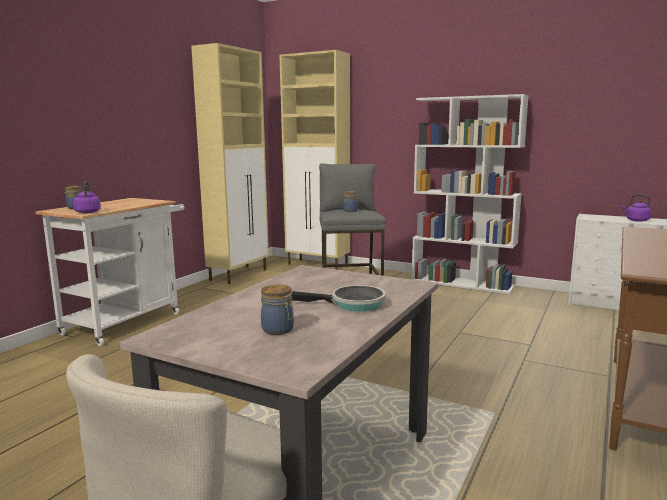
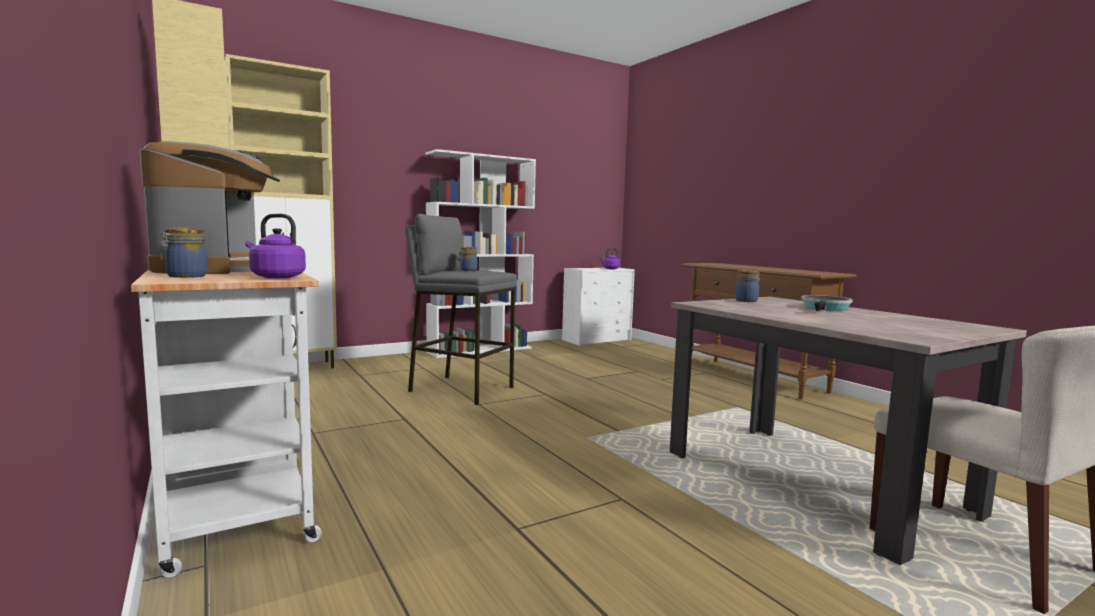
camera: 60 degrees left, 5 degrees down
(117, 203) = (216, 269): none -> coffee machine
(279, 330) = (894, 322): jar -> jar (747, 301)

